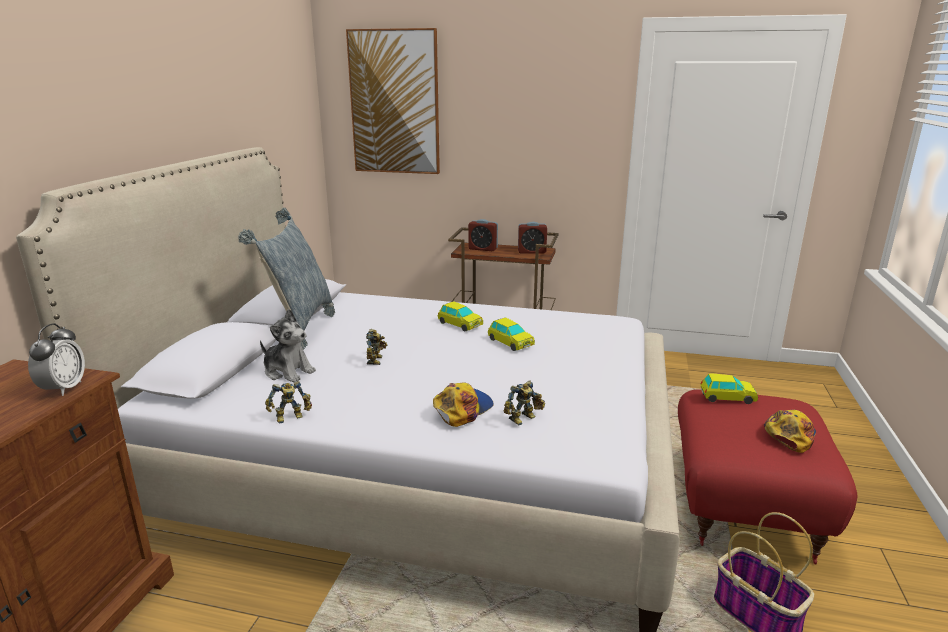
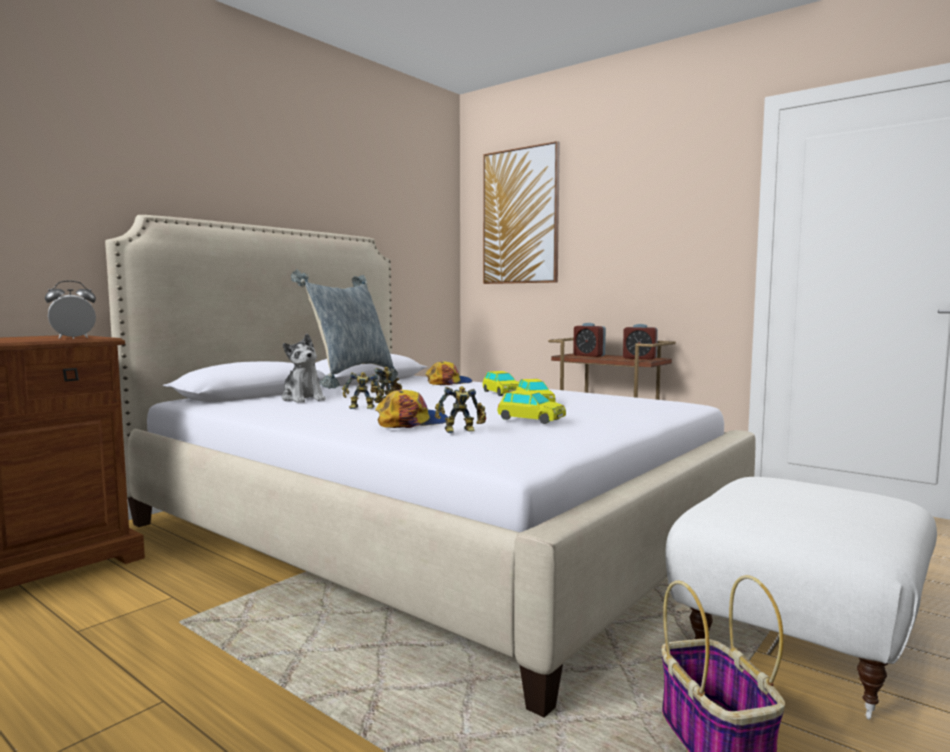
camera: 25 degrees right, 15 degrees down
(64, 389) = (73, 338): alarm clock -> alarm clock turned 150 degrees counterclockwise
(290, 418) = (260, 414): toy robot -> toy robot (362, 408)
(727, 397) = (784, 479): toy car -> toy car (531, 419)
(742, 507) = (796, 640): red ottoman -> white ottoman
(789, 434) = (838, 512): cap -> cap (448, 382)

